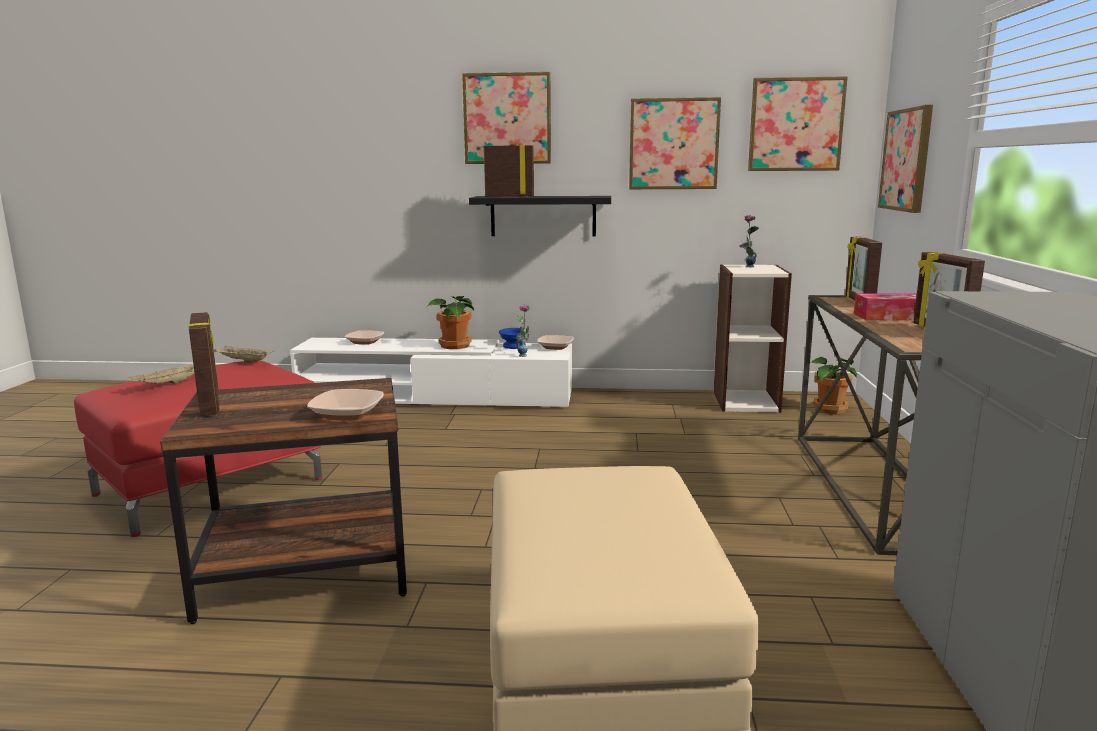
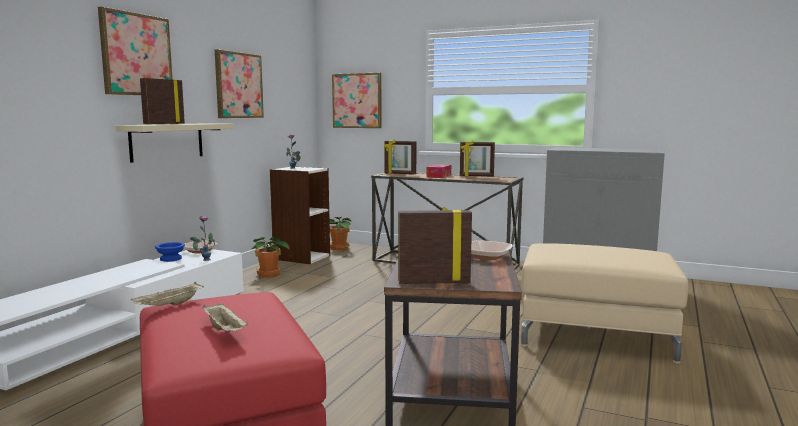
camera: 70 degrees left, 5 degrees down
(365, 342) = (37, 295): bowl -> none
(454, 346) = (138, 270): potted plant -> potted plant (269, 275)
(543, 216) = (167, 141): black shelf -> beige shelf
(795, 125) = (289, 77): picture -> none

